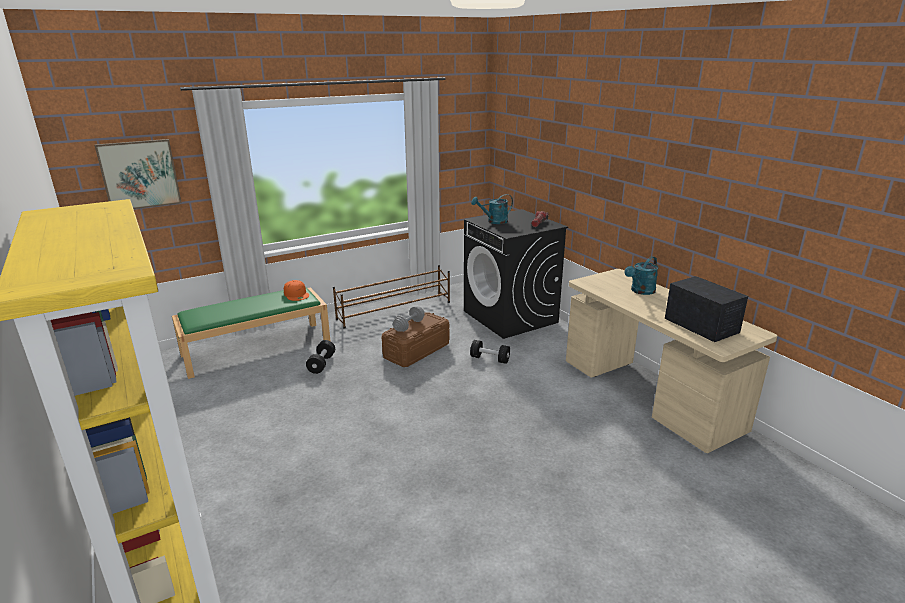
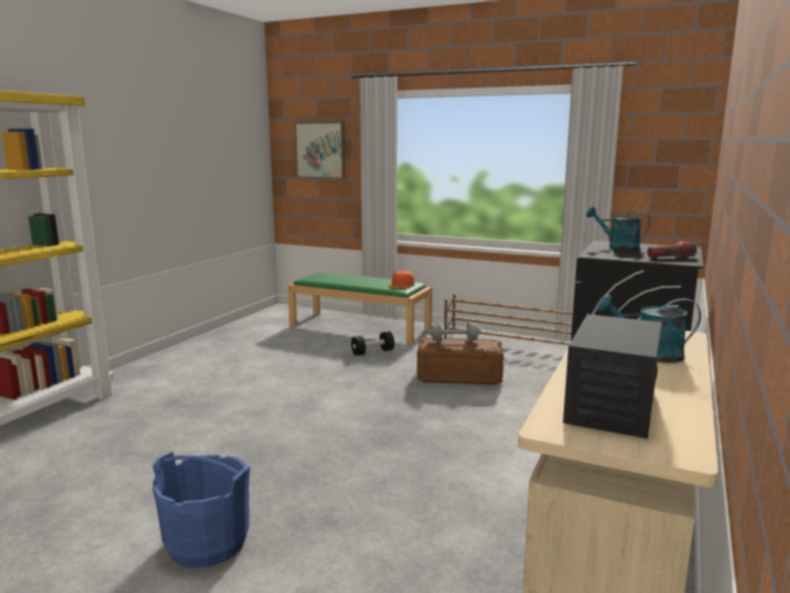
camera: 55 degrees right, 10 degrees down
(490, 359) = (508, 413): black dumbbell -> none
(546, 536) = (207, 543): none -> blue bucket

